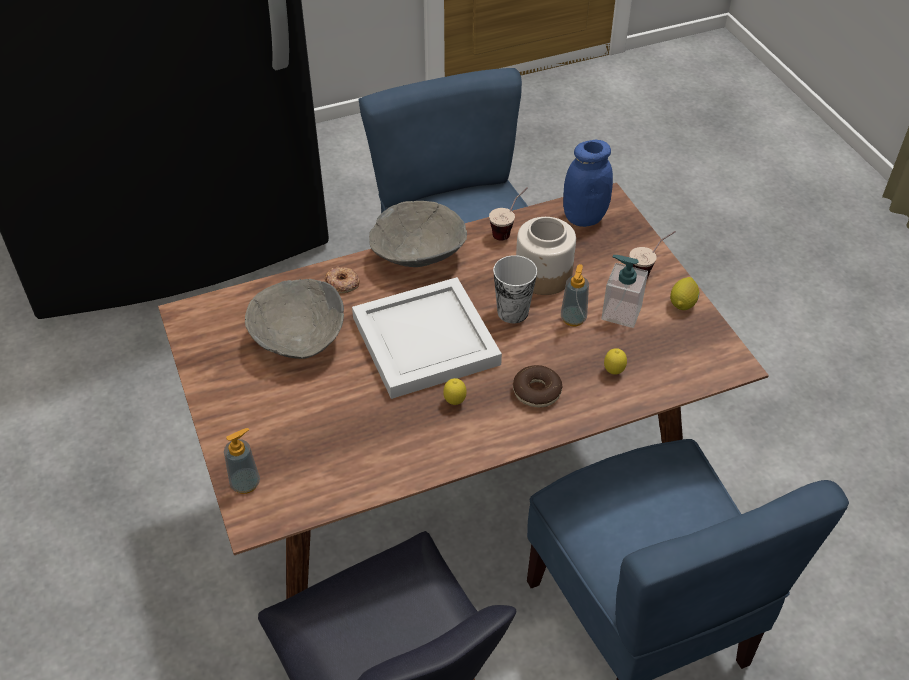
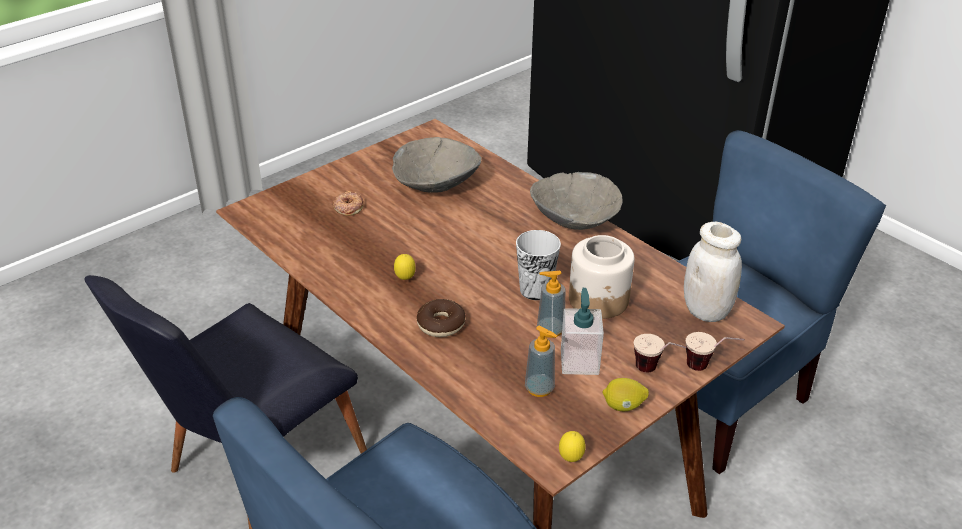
camera: 70 degrees right, 10 degrees down
(245, 483) = (279, 198): soap dispenser -> soap dispenser (539, 388)
(342, 283) = (511, 190): donut -> donut (348, 207)
(426, 339) = (471, 248): white tray -> none
(508, 230) = (647, 265): cup -> cup (709, 368)
(584, 217) = (706, 311): blue jar -> white jar
(613, 372) = (492, 370): lemon -> lemon (570, 459)

